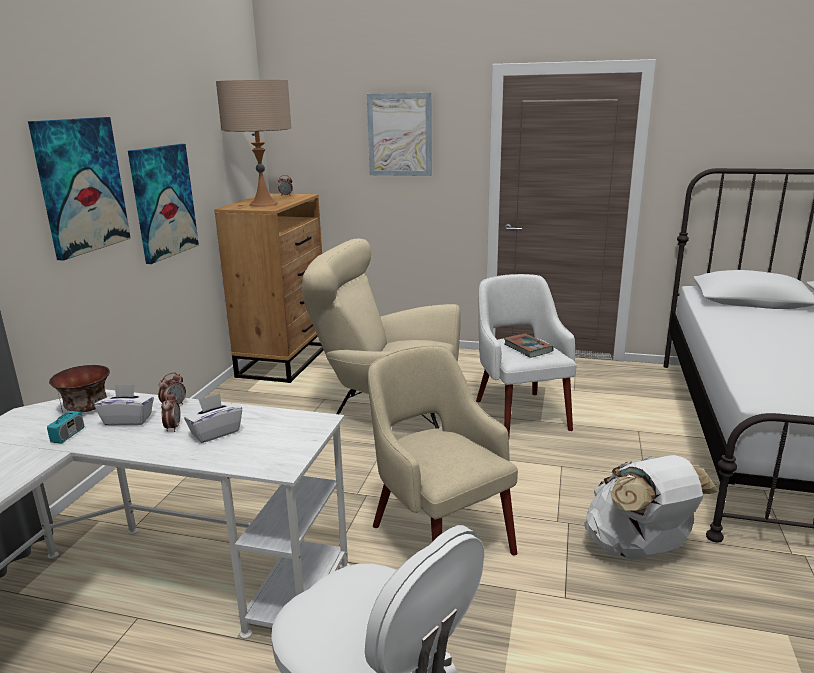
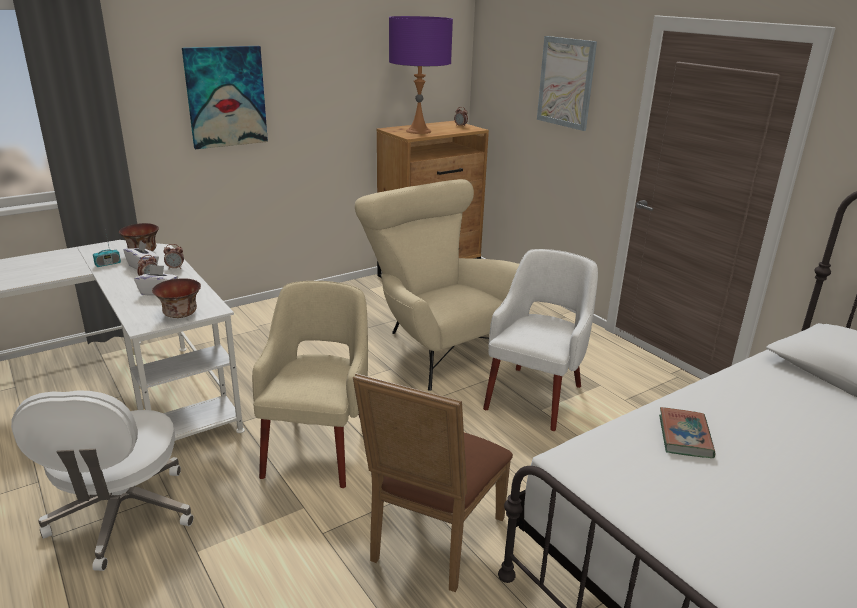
camera: 40 degrees right, 5 degrees up
(163, 202) = (315, 116): picture -> none
(263, 204) = (418, 131): beige table lamp -> purple table lamp
(296, 439) = (181, 314): none -> bowl
(528, 348) = (537, 331): book -> book (684, 436)
(639, 549) = (431, 542): white backpack -> brown chair

